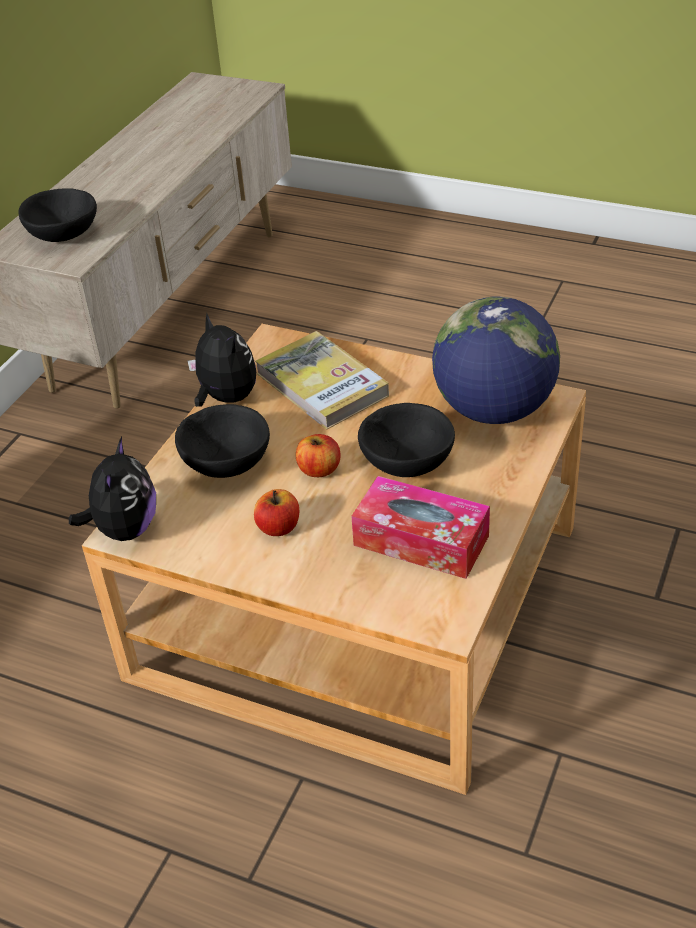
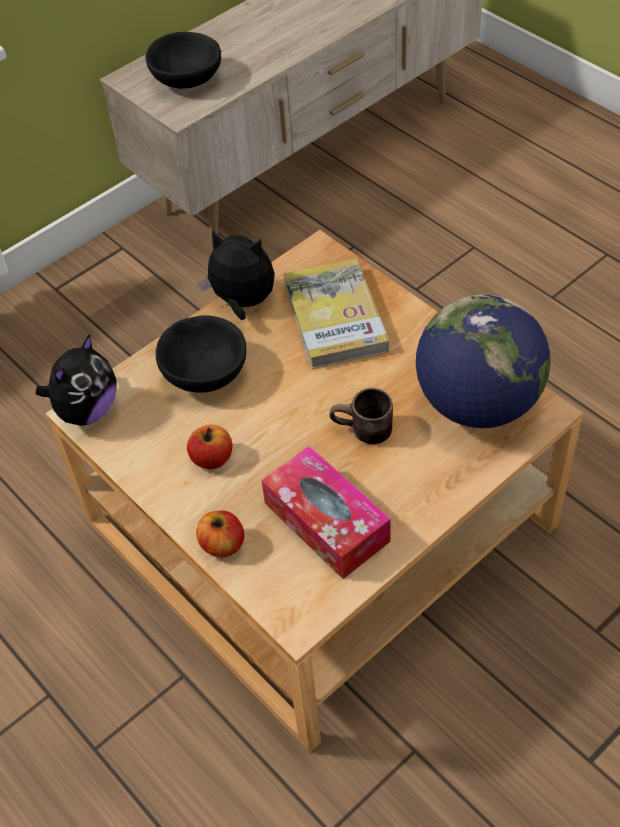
camera: 25 degrees right, 10 degrees up
(225, 398) = (242, 302): plush toy -> plush toy turned 60 degrees counterclockwise
(319, 469) = (280, 410): apple -> apple (222, 544)
(408, 462) = (363, 433): black bowl -> brown mug

